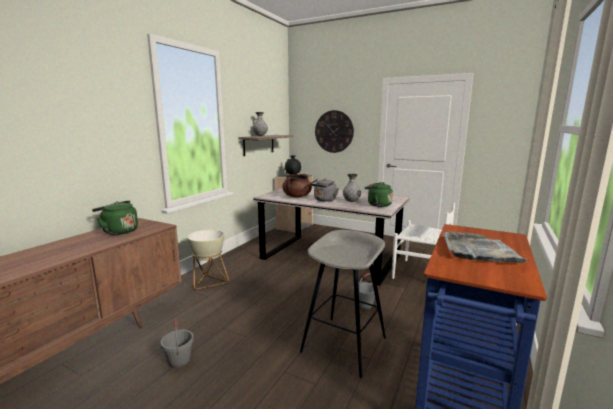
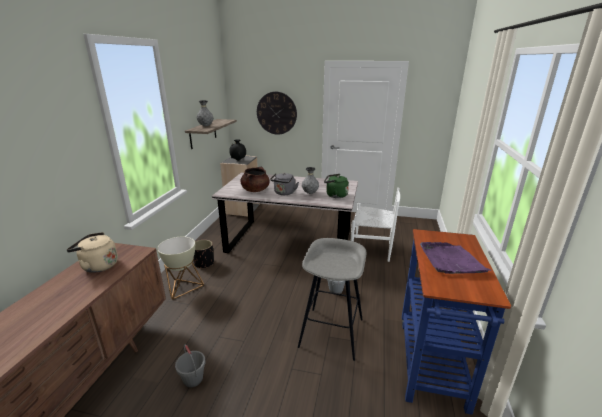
camera: 15 degrees left, 10 degrees up
(118, 231) = (98, 266): green kettle -> beige kettle
(237, 265) = (204, 263): none -> black planter
(479, 250) = (450, 260): grey tray -> purple tray

